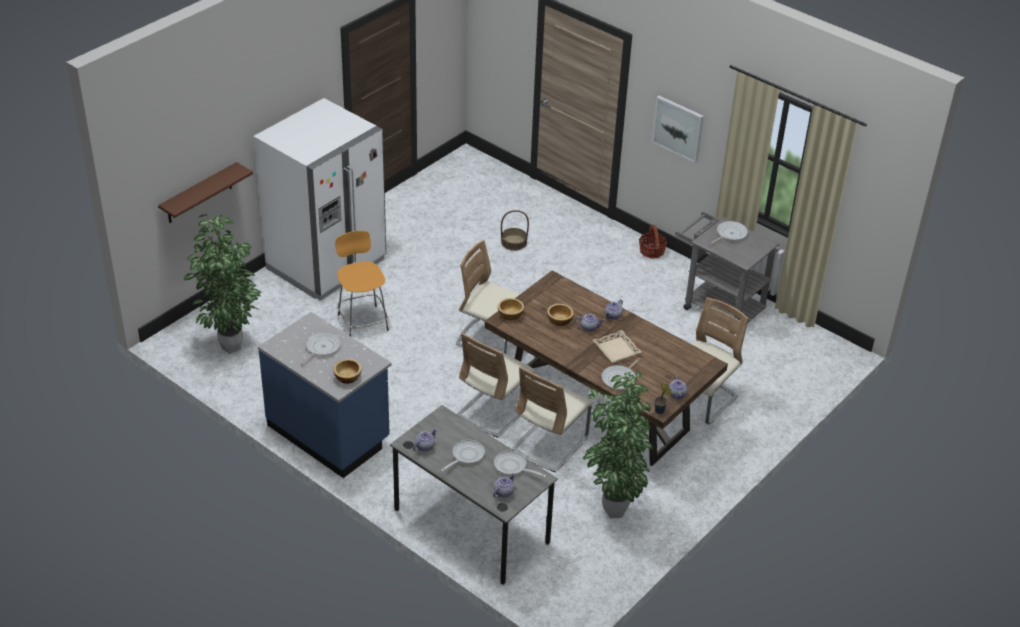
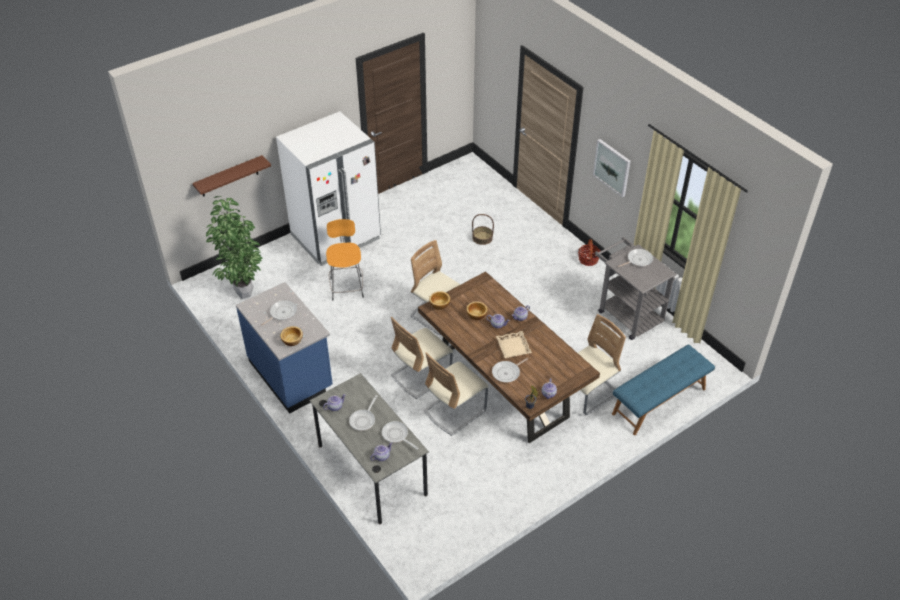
camera: 15 degrees right, 5 degrees up
(466, 456) = (363, 420): frying pan -> frying pan turned 150 degrees clockwise
(612, 509) = (485, 475): potted plant -> none
(788, 398) = (659, 402): none -> blue bench

